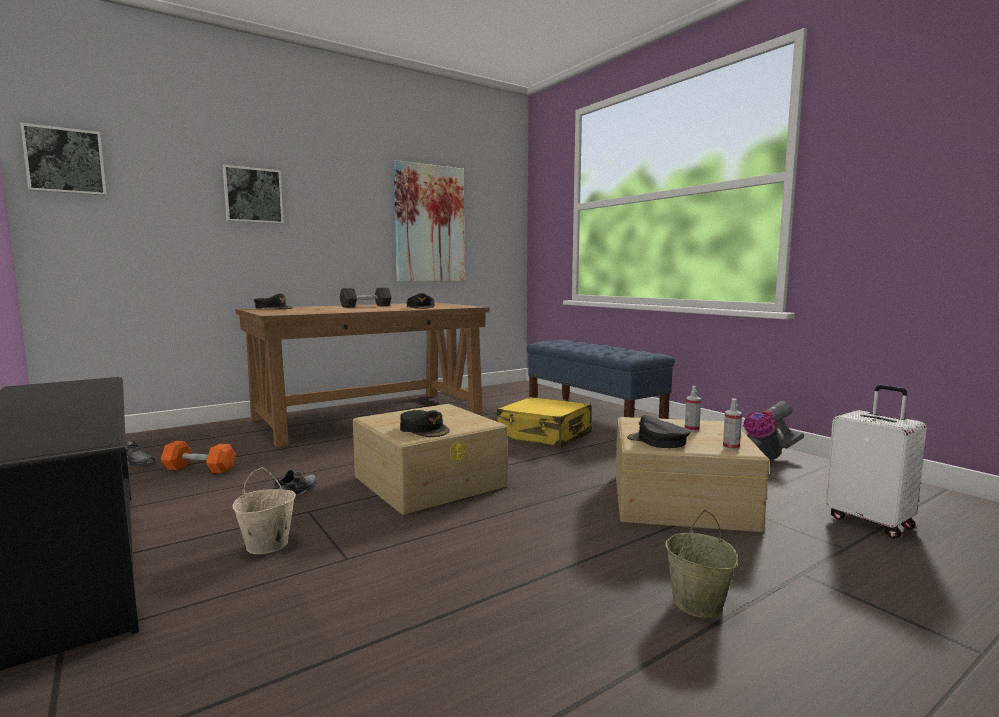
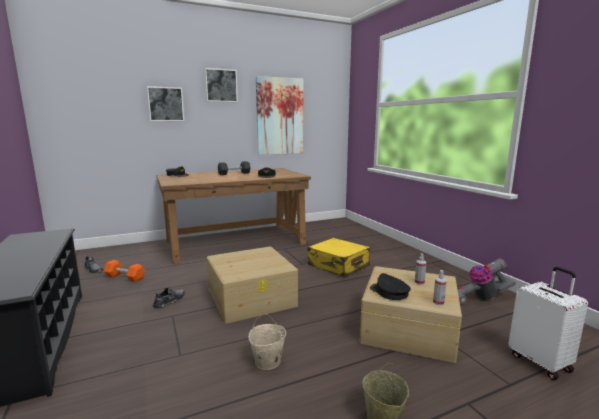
camera: 10 degrees right, 5 degrees up
(65, 161) = (55, 89): picture -> picture (221, 85)
(266, 545) = (140, 339): beige bucket -> beige bucket (267, 362)
(424, 429) = (243, 270): black cap -> none
(593, 415) = (378, 249): blue bench -> none

